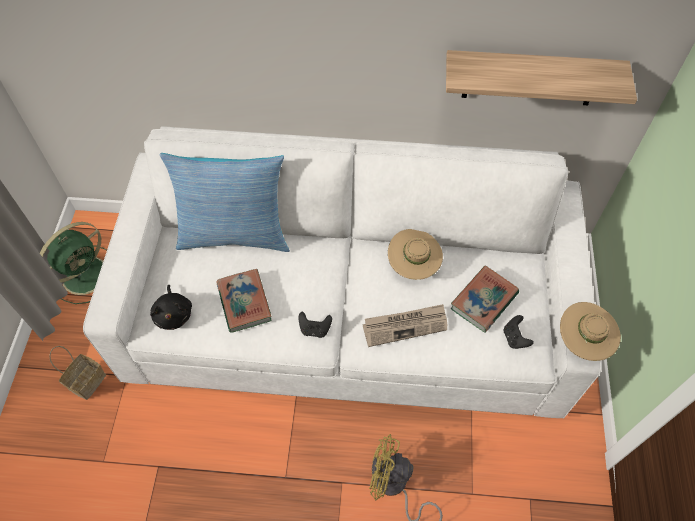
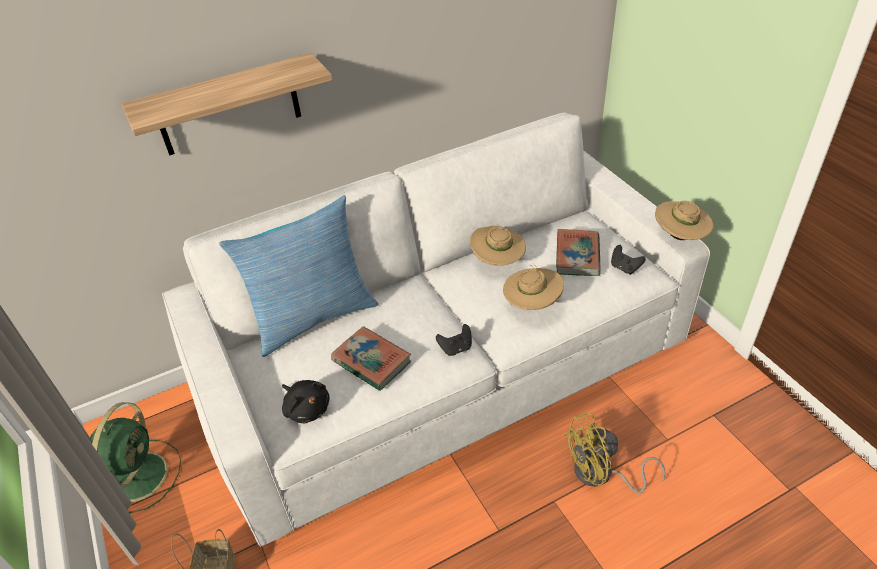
camera: 30 degrees left, 15 degrees down
(405, 325) = (532, 304): newspaper -> beige hat
(530, 78) = (514, 53): shelf -> shelf (228, 106)

